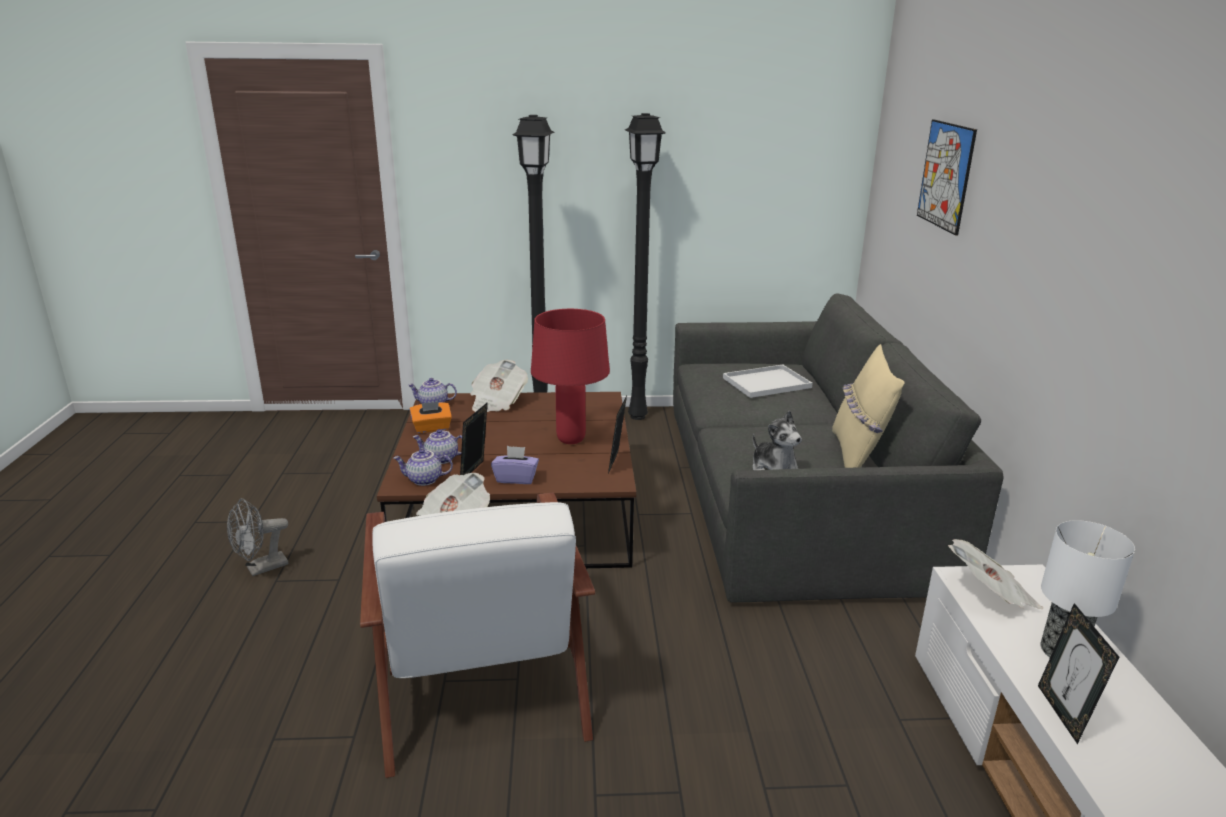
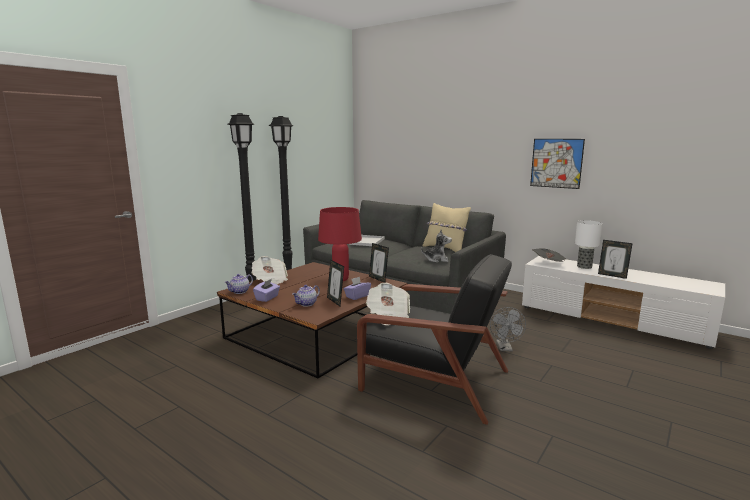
camera: 50 degrees left, 10 degrees down
(261, 568) = (244, 416): grey fan -> grey fan (505, 348)
(424, 480) = (322, 312): teapot -> none
(432, 428) = (267, 298): orange tissue box -> purple tissue box
(478, 668) = (432, 379): white armchair -> black armchair
(945, 175) = (421, 136): picture -> picture (556, 163)

